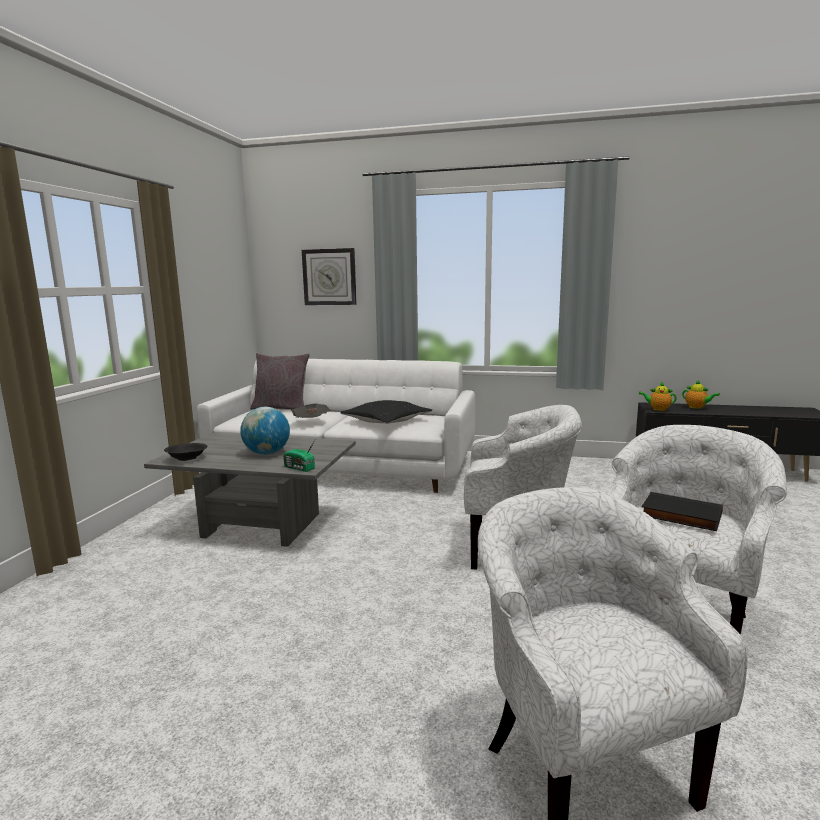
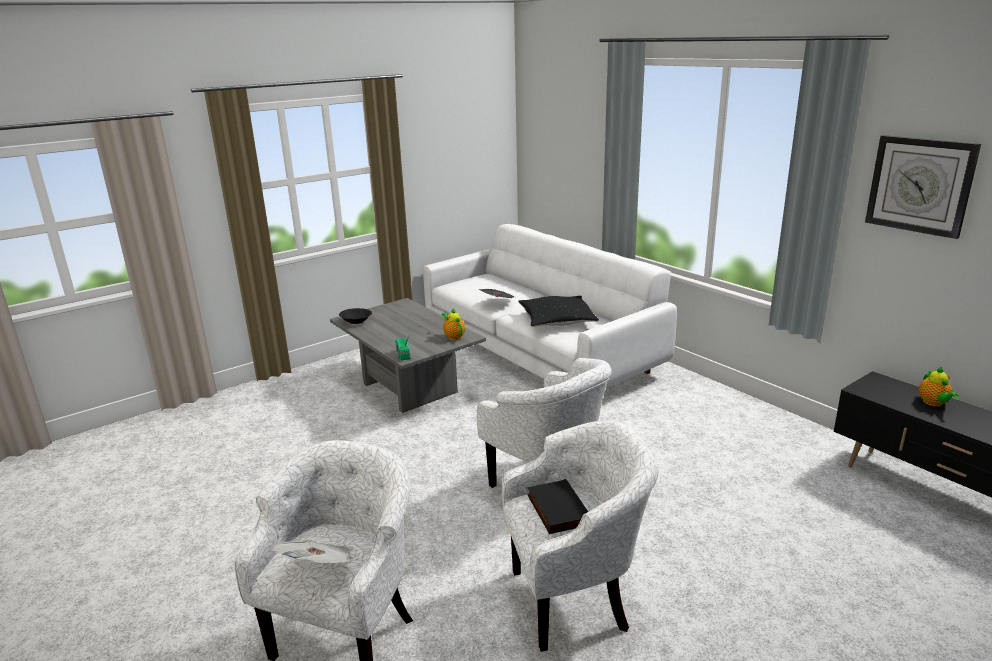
camera: 40 degrees right, 10 degrees up
(267, 453) = (407, 332): globe -> none
(281, 408) = (504, 279): grey pillow -> none
(329, 277) = (574, 147): wall clock -> wall clock (920, 185)
(635, 653) = (320, 567): none -> newspaper
(658, 409) = (867, 389): teapot -> teapot (453, 336)

